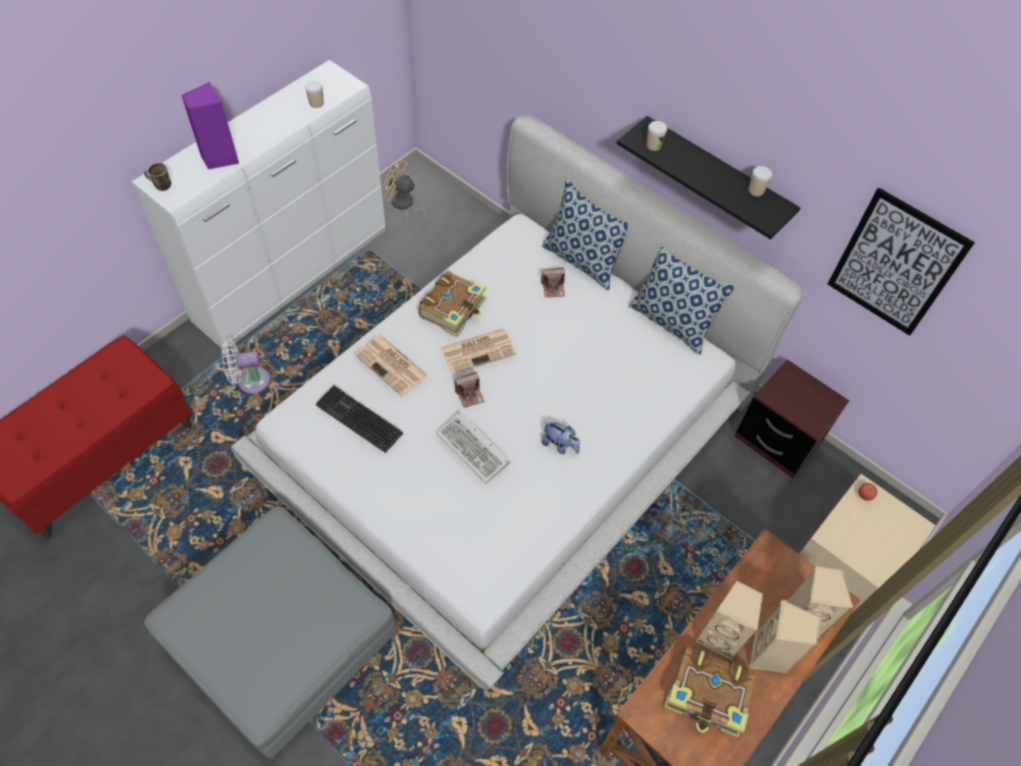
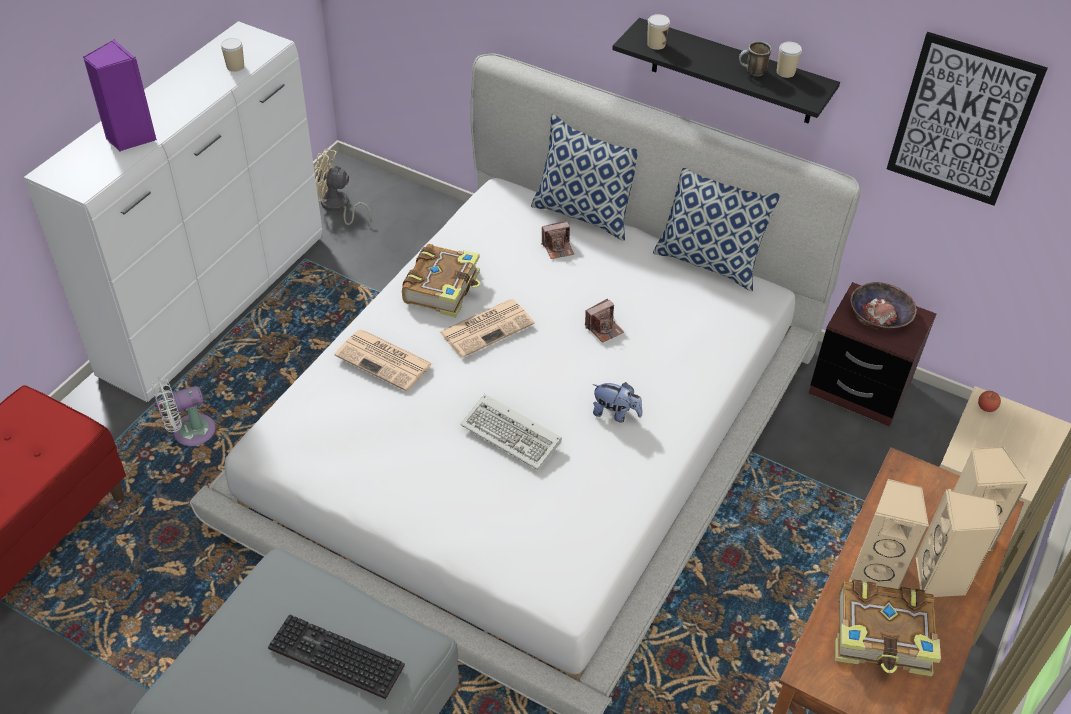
camera: 10 degrees left, 10 degrees down
(160, 186) = (62, 177): mug -> mug (752, 72)
(356, 420) = (356, 426): keyboard -> keyboard (333, 658)
(469, 395) = (490, 376): camera -> camera (604, 329)
(801, 393) = (880, 314): none -> bowl

